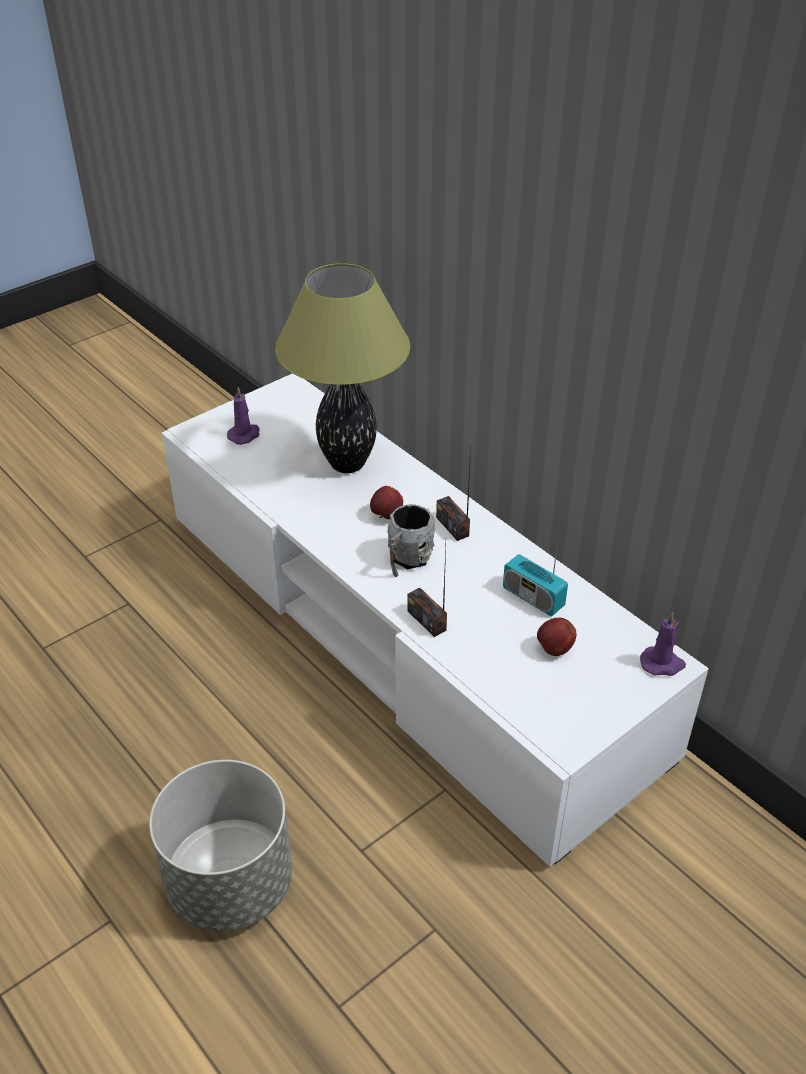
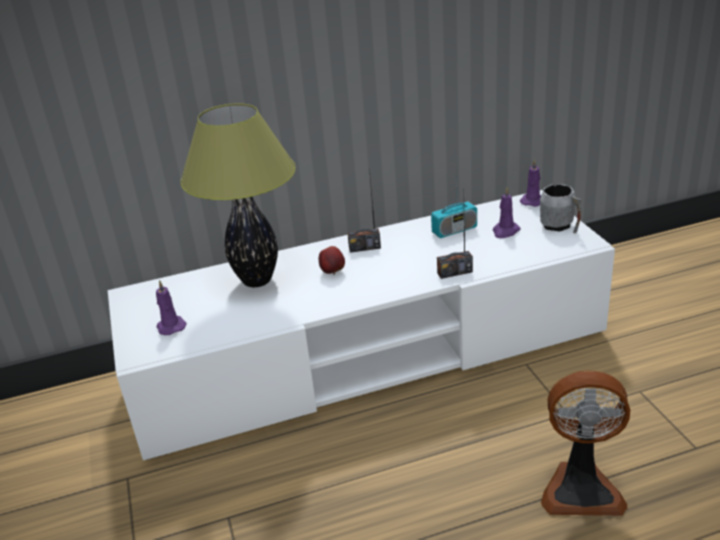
camera: 65 degrees left, 10 degrees down
(231, 884) = (581, 489): grey planter -> fan
(407, 561) = (388, 271): grey mug -> grey mug (560, 226)
(554, 649) = (505, 231): apple -> purple candle

